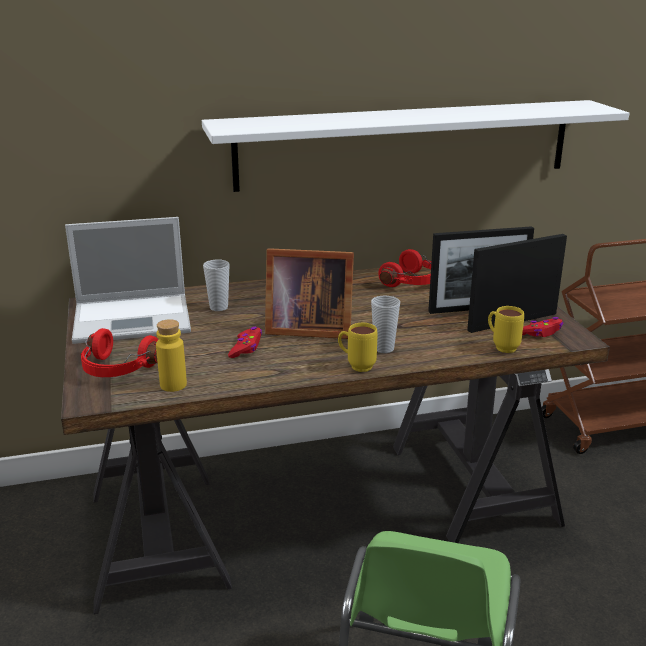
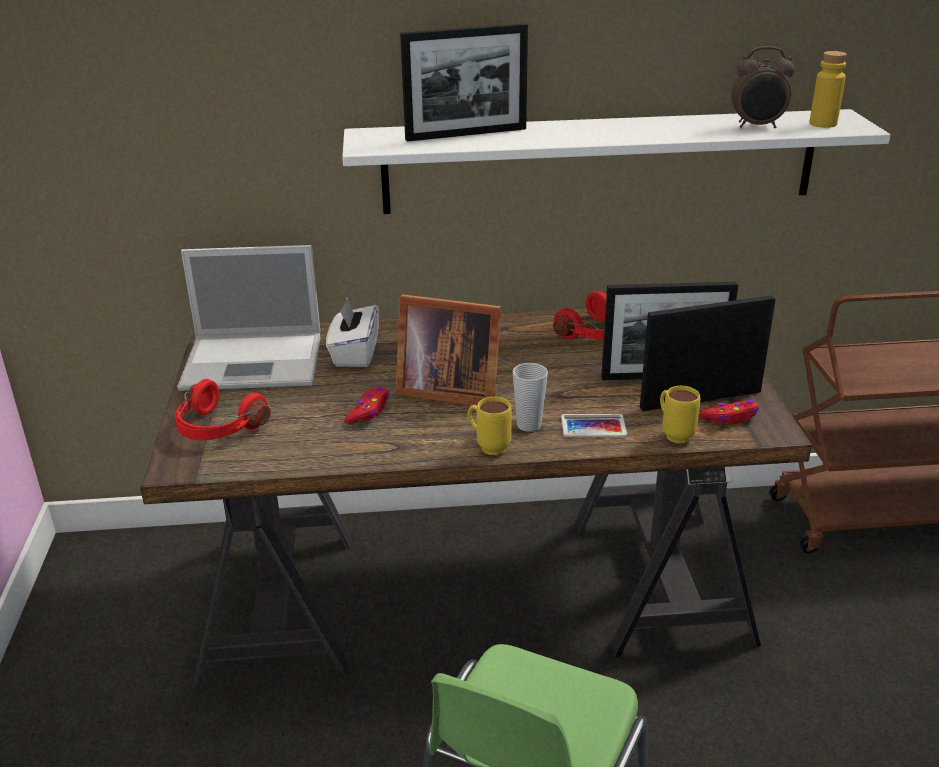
camera: 10 degrees right, 5 degrees up
(173, 385) = (272, 454): yellow bottle -> yellow bottle (823, 124)
(218, 307) = (354, 354): cup -> white tissue box
(305, 120) = (466, 134): none -> picture frame
(436, 346) = (593, 426): none -> phone
(529, 110) = (757, 126): none -> alarm clock

